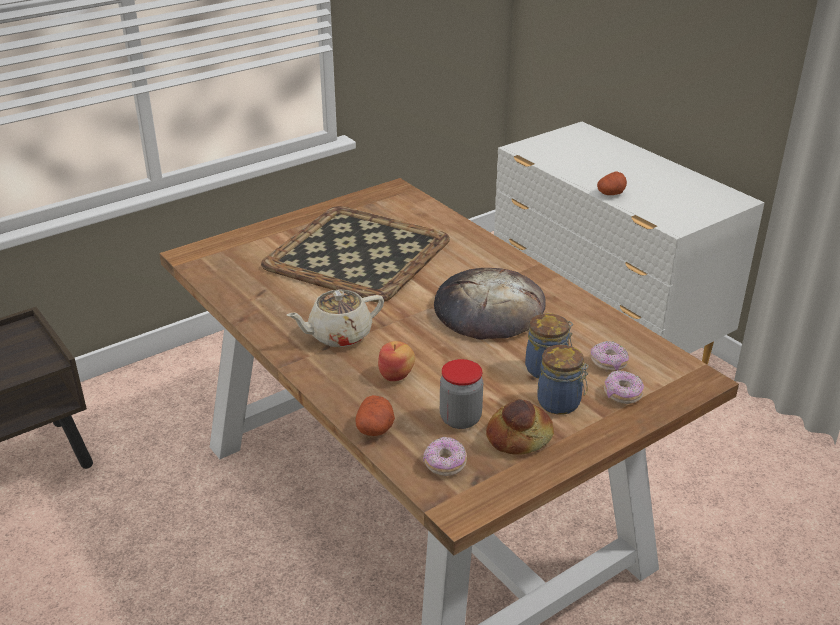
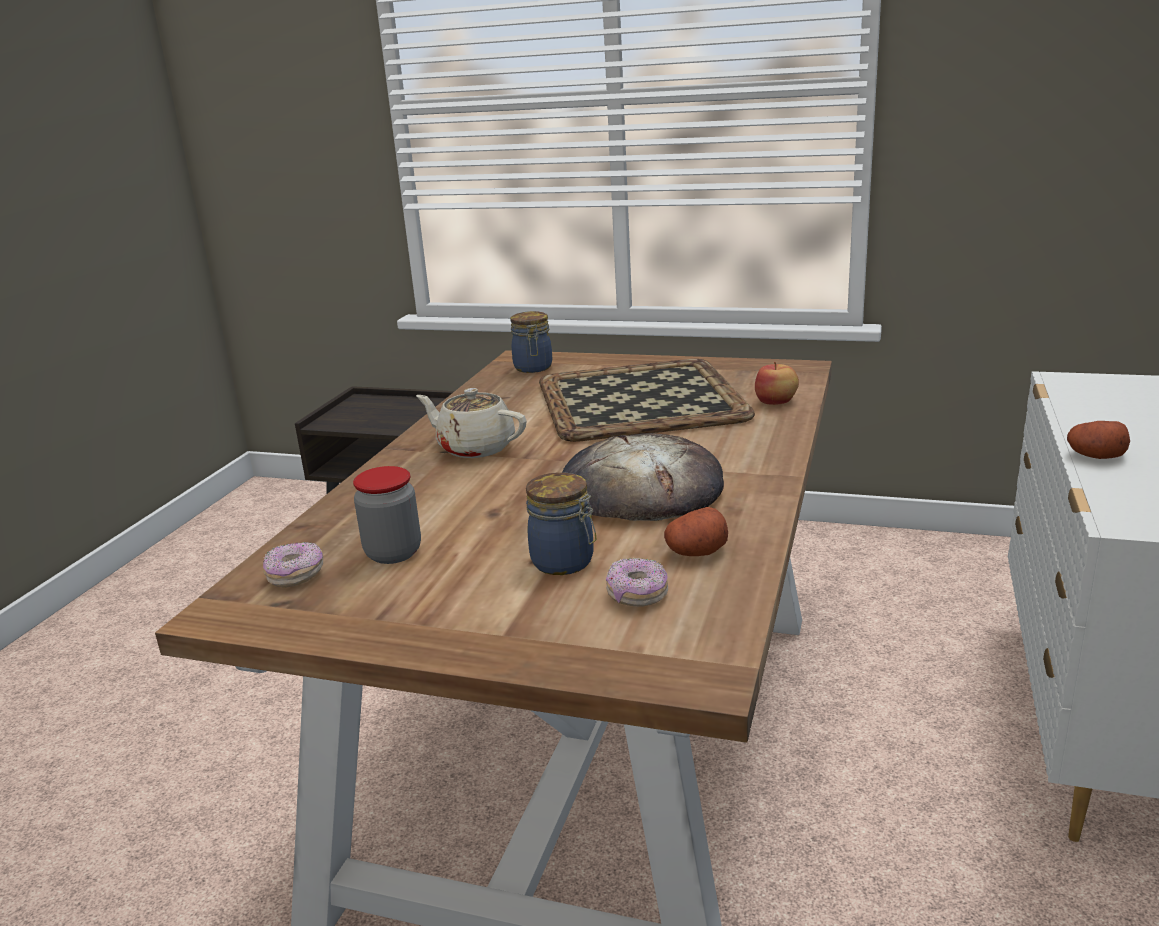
camera: 55 degrees right, 10 degrees down
(375, 428) = (327, 521): potato -> potato (697, 552)
(396, 374) = (439, 495): apple -> apple (776, 402)
(519, 437) = (392, 597): bread -> none
(560, 403) = (498, 596): jar -> jar (533, 368)
(622, 395) = (574, 629): donut -> none

